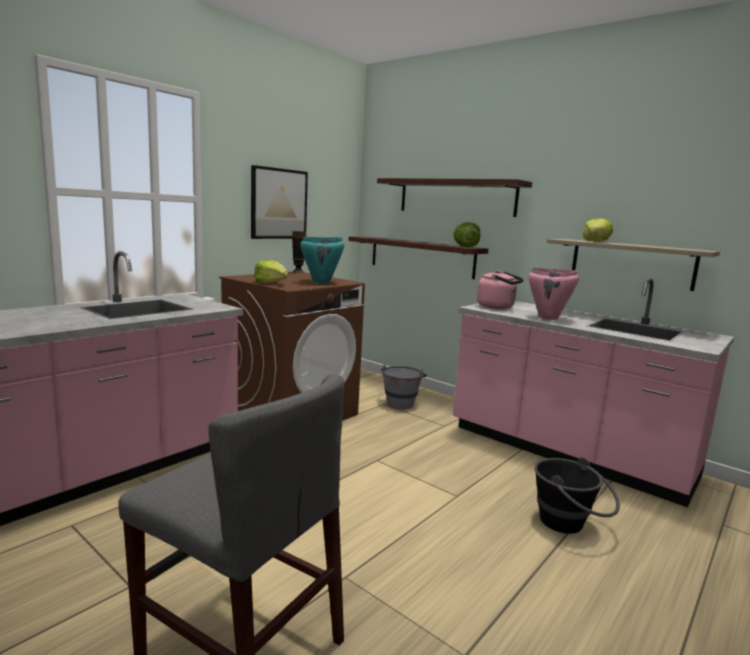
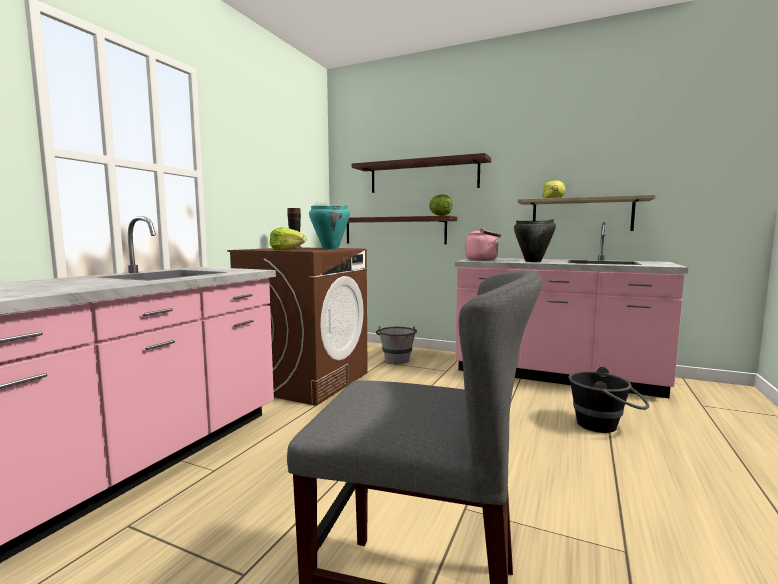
camera: 15 degrees left, 5 degrees down
(279, 204) = (268, 185): picture -> none
(548, 318) = (533, 261): pink cooking pot -> black cooking pot

